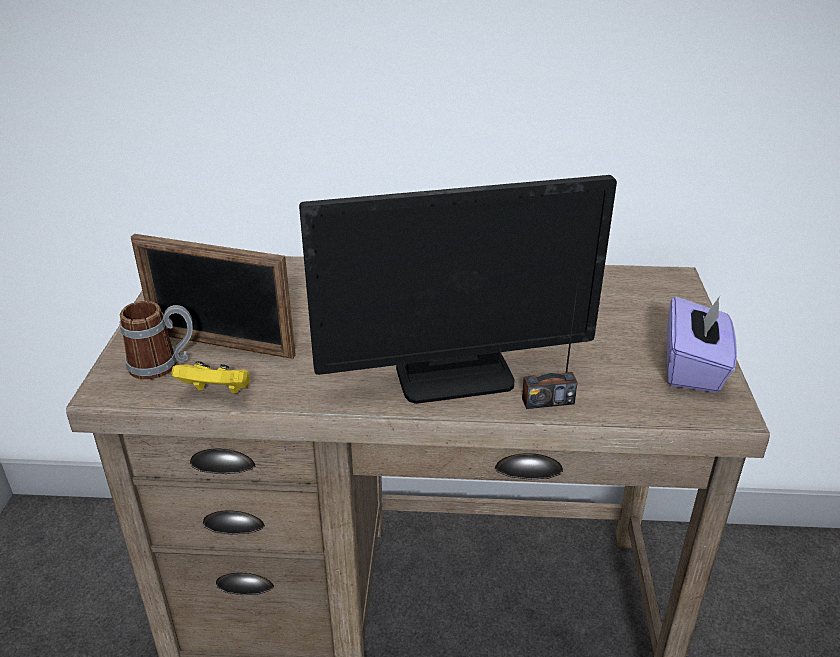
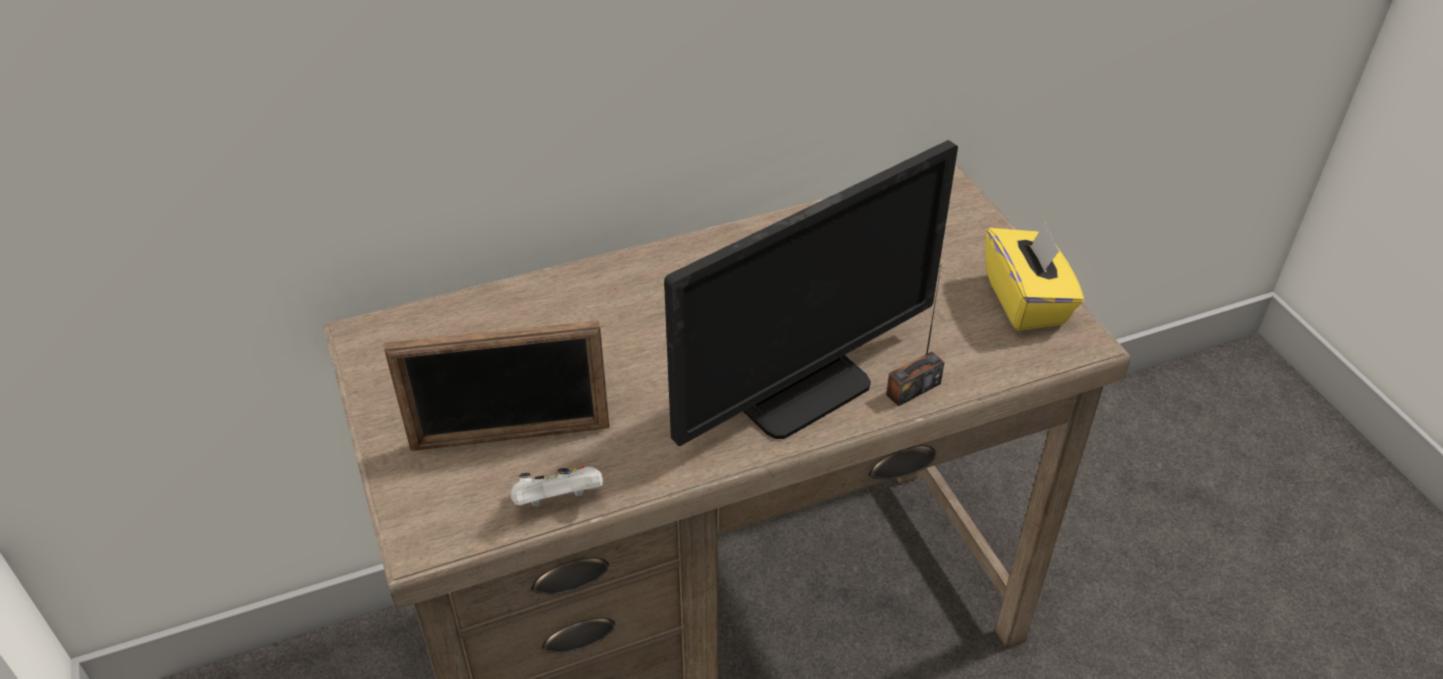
camera: 25 degrees left, 10 degrees up
(163, 365) = (462, 488): mug -> none
(217, 393) = (558, 502): yellow game controller -> white game controller
(693, 368) = (1026, 301): purple tissue box -> yellow tissue box

